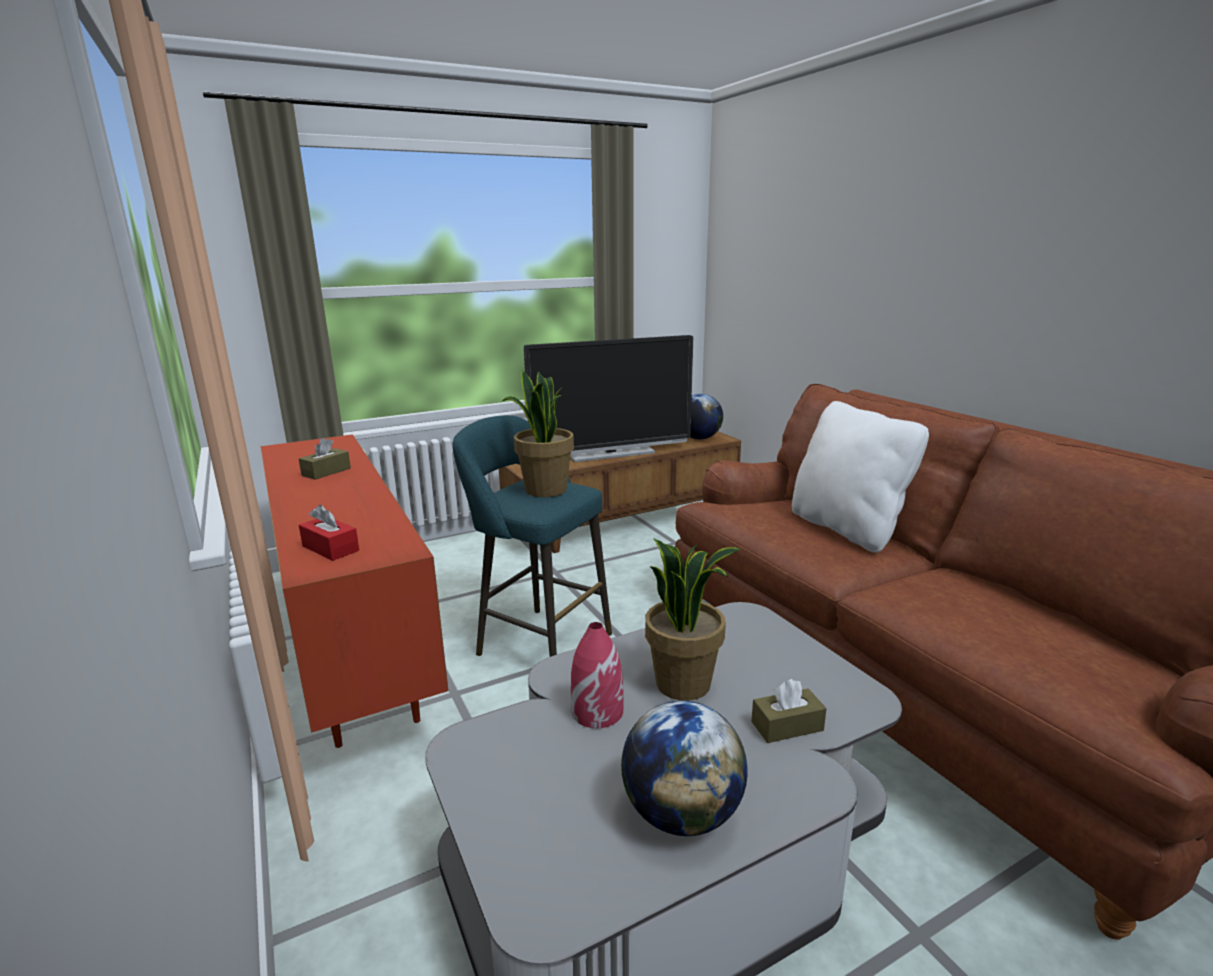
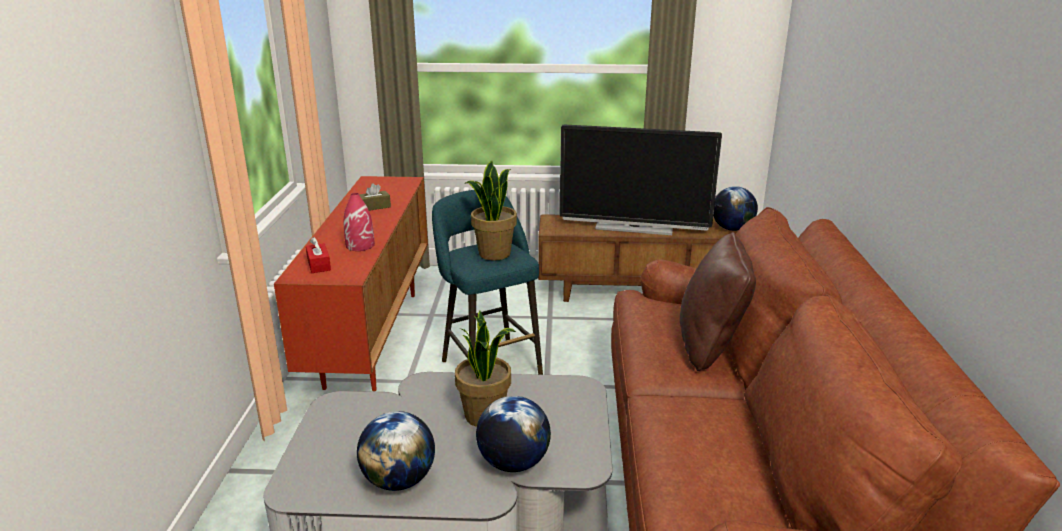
camera: 30 degrees right, 5 degrees up
(597, 711) = (418, 412): red vase -> red vase (360, 245)
(787, 726) = (513, 463): brown tissue box -> globe
(847, 529) = (710, 345): white pillow -> brown pillow

